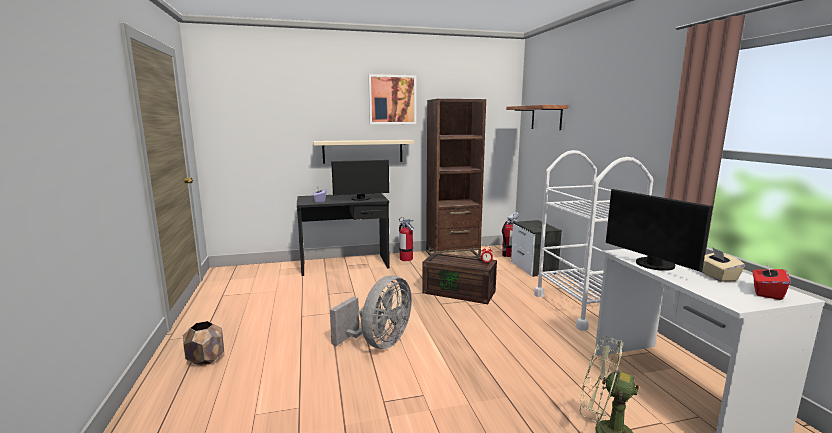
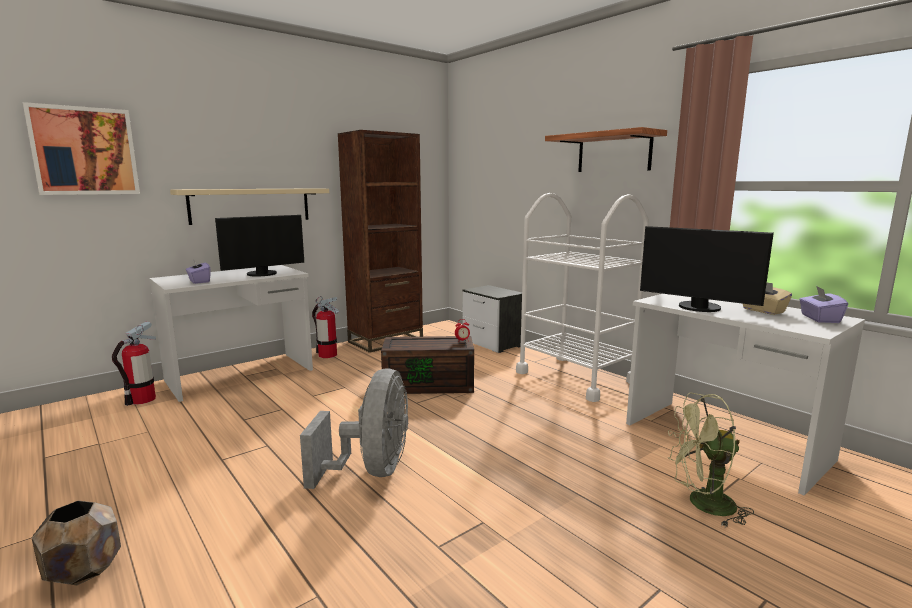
camera: 25 degrees left, 0 degrees up
(344, 265) = (241, 375): black desk -> white desk
(392, 99) = (289, 130): picture -> picture (84, 151)
(508, 255) = (453, 333): fire extinguisher -> fire extinguisher (142, 399)
(546, 117) = (490, 159): shelf -> shelf (614, 152)
(766, 293) = (819, 319): red tissue box -> purple tissue box

